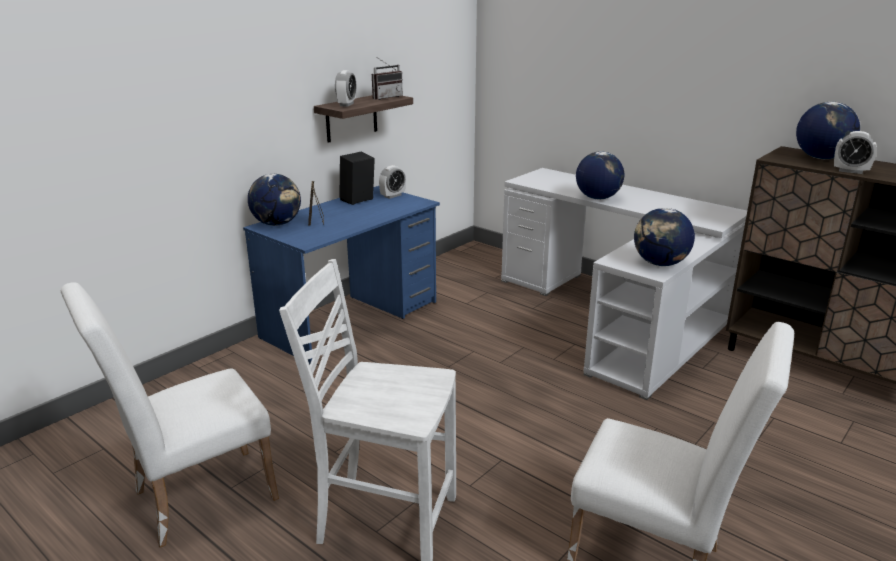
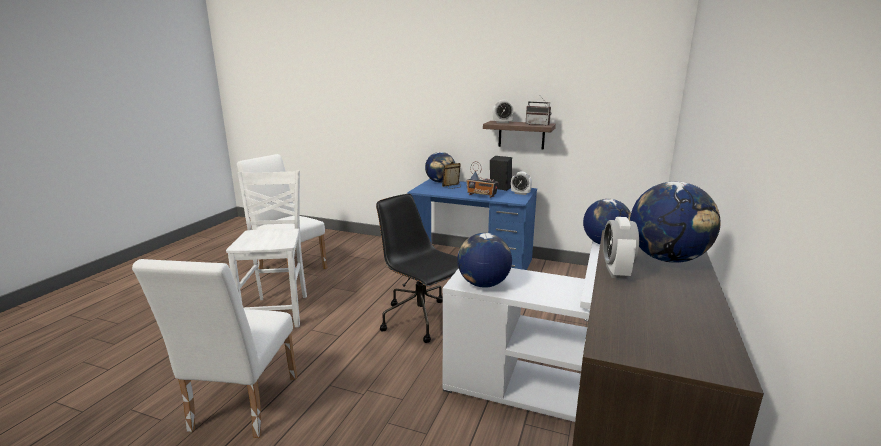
camera: 70 degrees right, 5 degrees down
(380, 214) = (482, 196): none -> radio
(493, 386) = (422, 320): none -> black office chair

